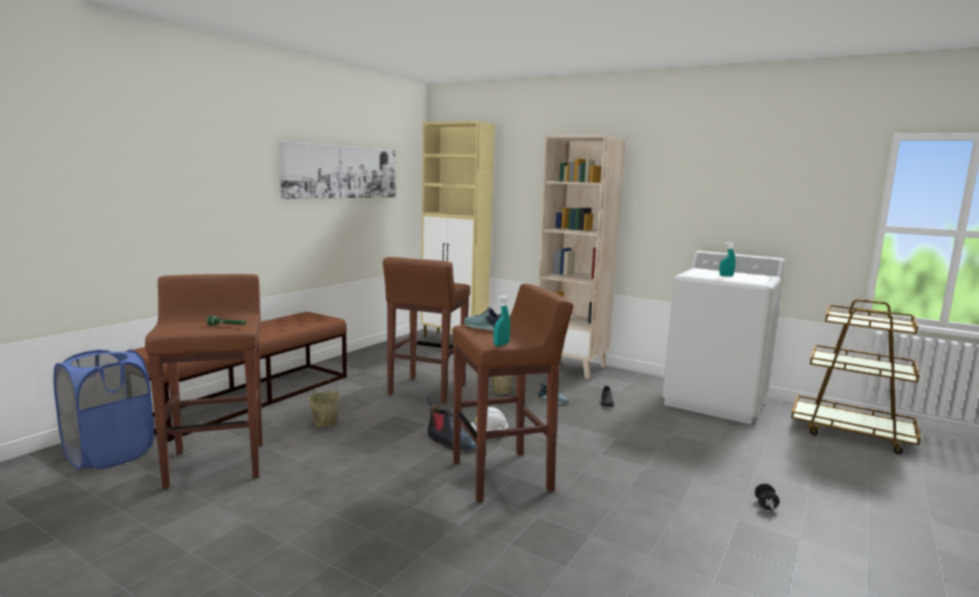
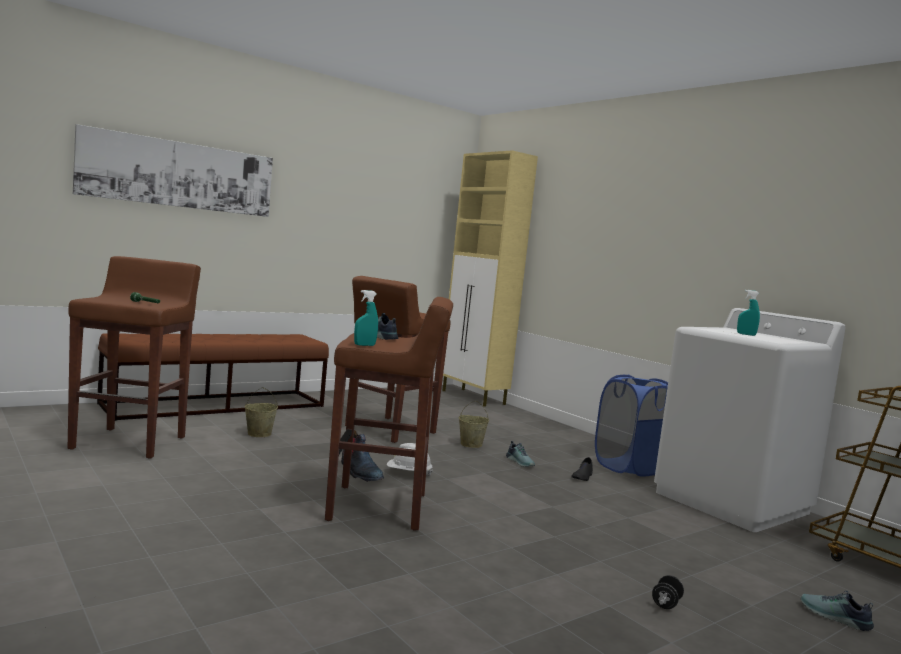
camera: 20 degrees right, 5 degrees down
(109, 455) = (57, 420): blue laundry basket -> blue laundry basket (629, 467)
(342, 172) = (362, 197): picture -> picture (179, 174)
(572, 367) = (581, 441): beige bookcase -> none
(856, 483) = (834, 617): none -> shoe

